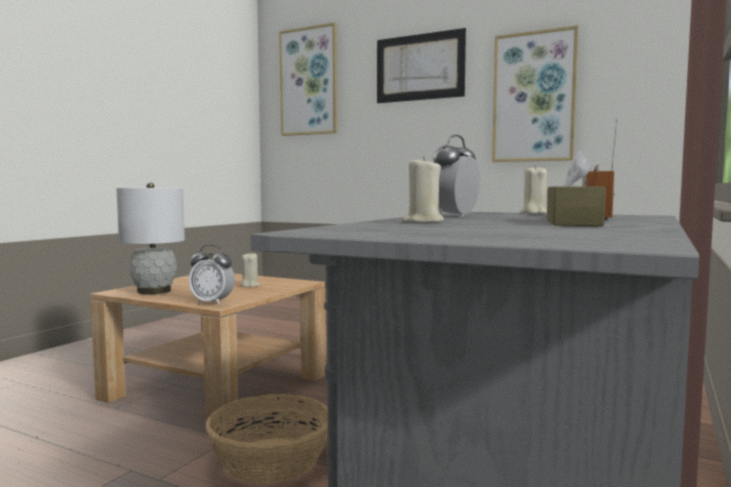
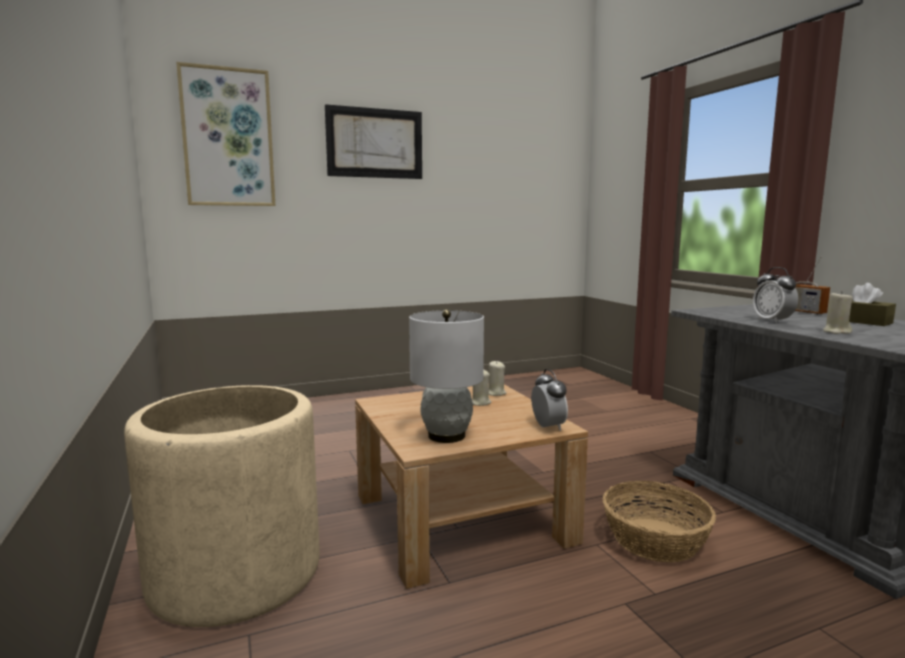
camera: 50 degrees left, 5 degrees up
(82, 361) = (235, 573): none -> beige planter
(212, 302) = (548, 427): alarm clock -> alarm clock turned 75 degrees counterclockwise
(533, 213) = (732, 308): beige candle -> beige candle (495, 393)
(534, 97) = (480, 186): picture -> none

